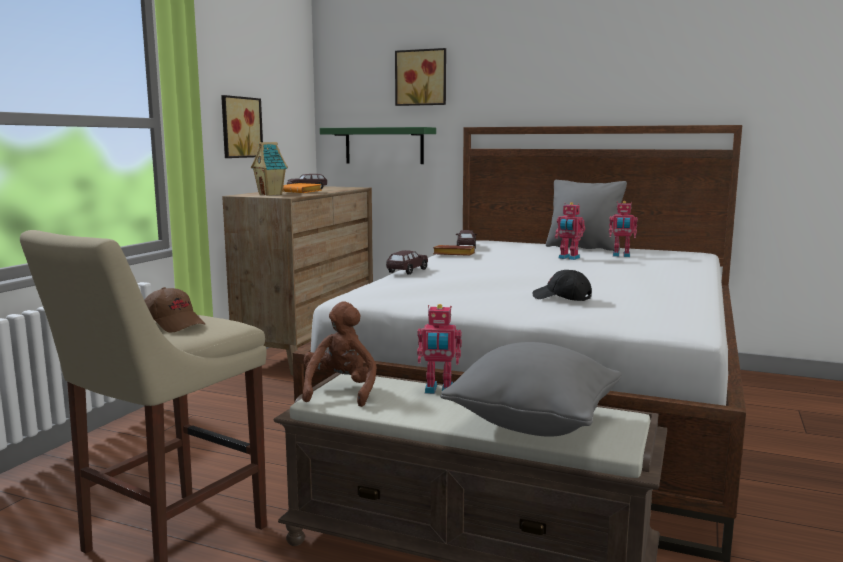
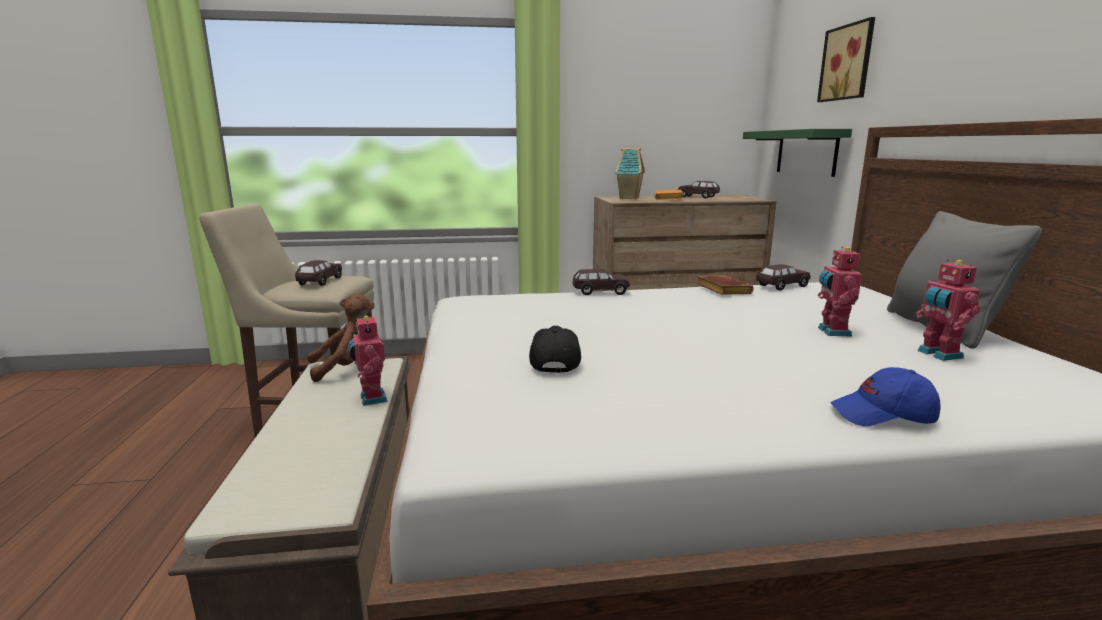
camera: 60 degrees right, 5 degrees up
(174, 324) = (320, 281): brown cap -> brown toy car
(239, 127) = (632, 133): picture -> none
(533, 423) = (293, 457): grey pillow -> none
(687, 275) = (883, 415): none -> blue cap

